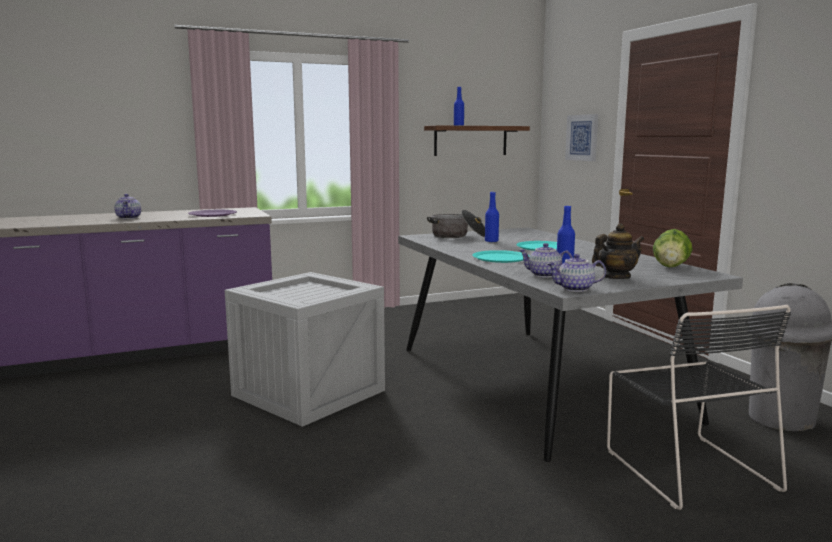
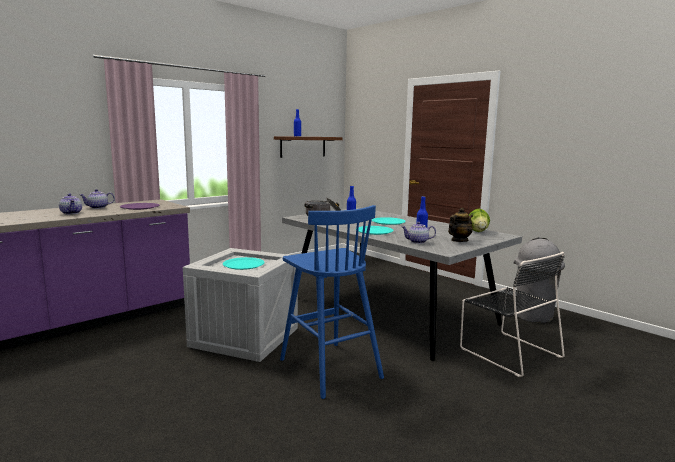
camera: 20 degrees left, 0 degrees up
(305, 293) = (243, 264): none -> turquoise plate
(385, 448) = (328, 368): none -> blue stool
(575, 289) = (448, 250): teapot -> teapot (97, 207)
(582, 137) = (378, 145): picture -> none

